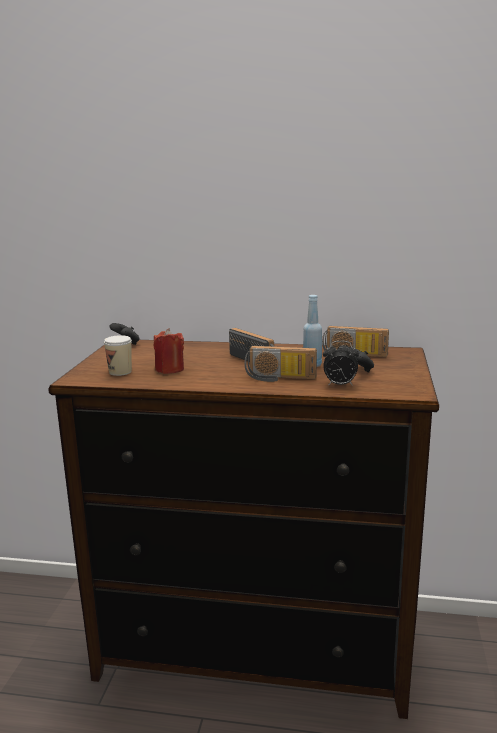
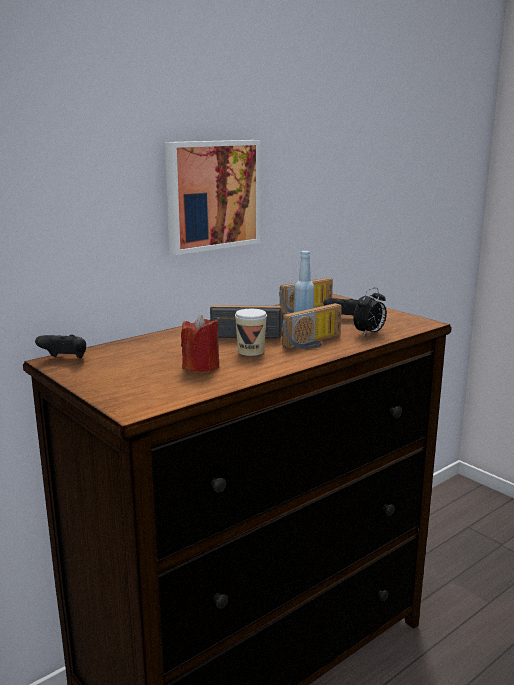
camera: 50 degrees left, 0 degrees up
(120, 372) = (159, 386): cup -> cup (251, 351)
(281, 235) = (211, 195): none -> picture

